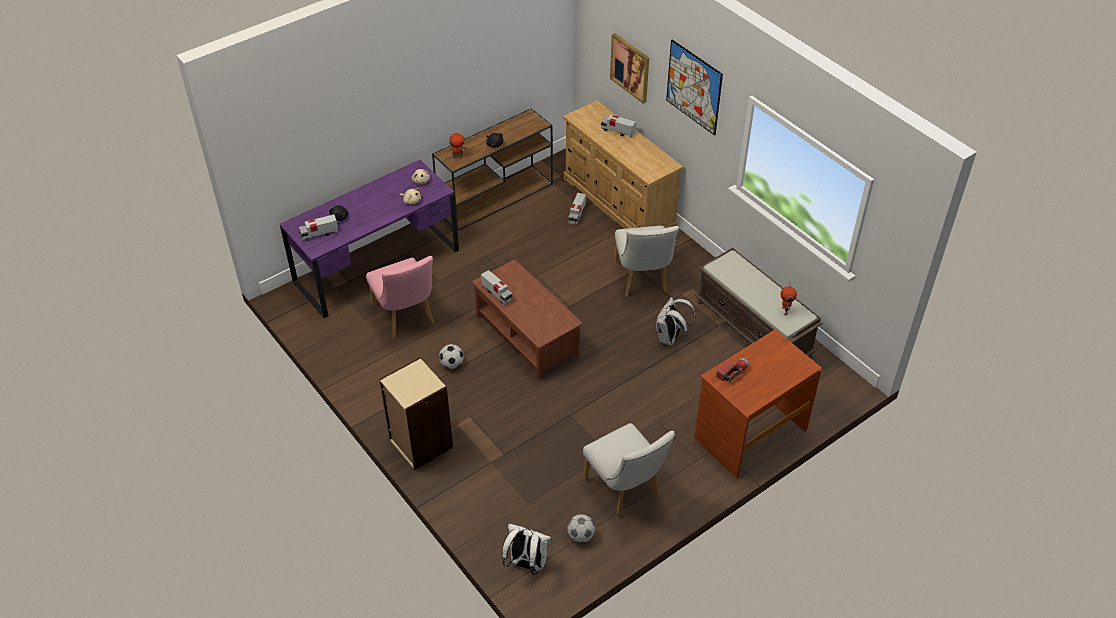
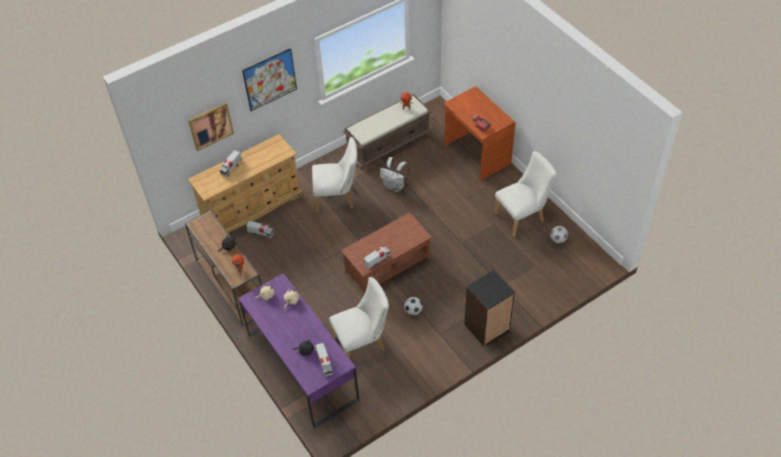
camera: 85 degrees left, 5 degrees up
(406, 317) = (362, 343): pink chair -> white chair
(420, 444) = (487, 328): beige bookcase -> black bookcase
(526, 564) = (581, 267): white backpack -> none

